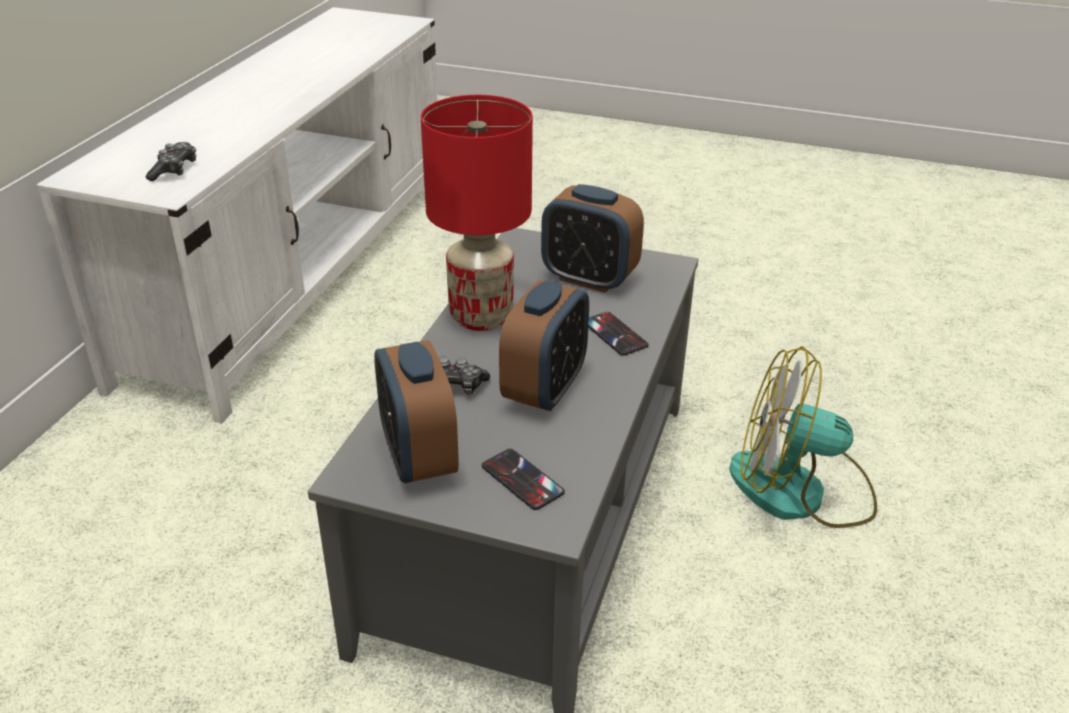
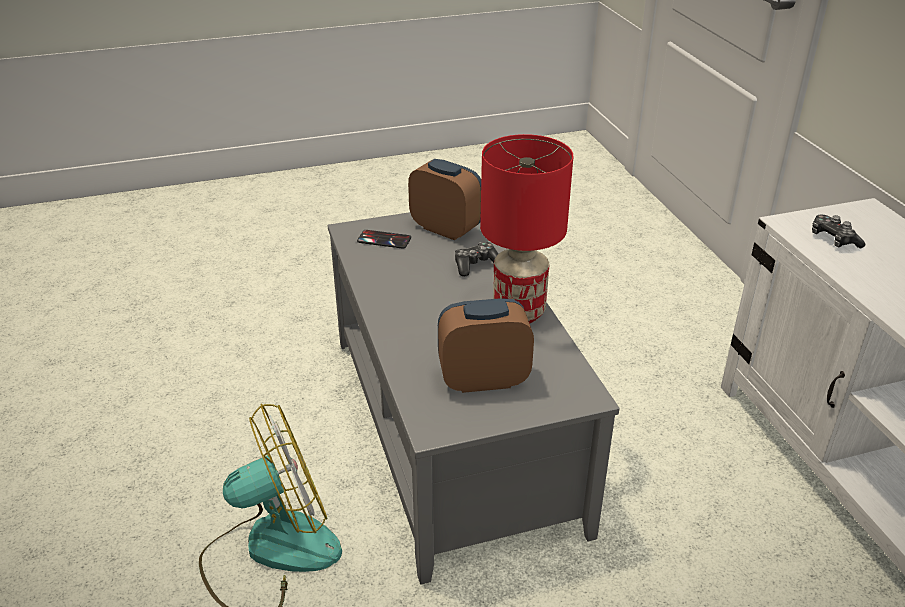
camera: 145 degrees right, 0 degrees up
(544, 389) = (421, 284): alarm clock -> none
(615, 334) = (415, 339): phone -> none

